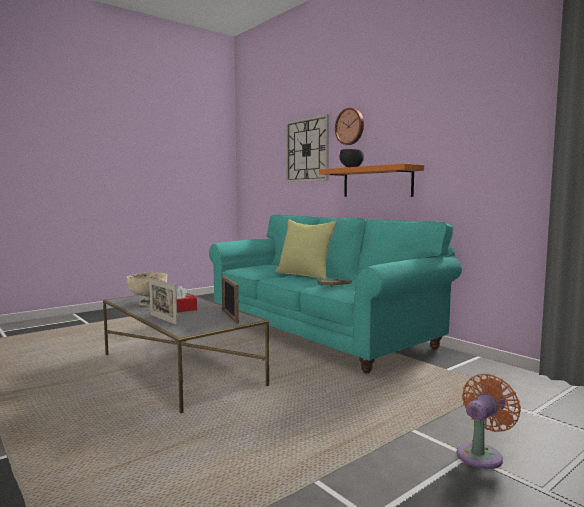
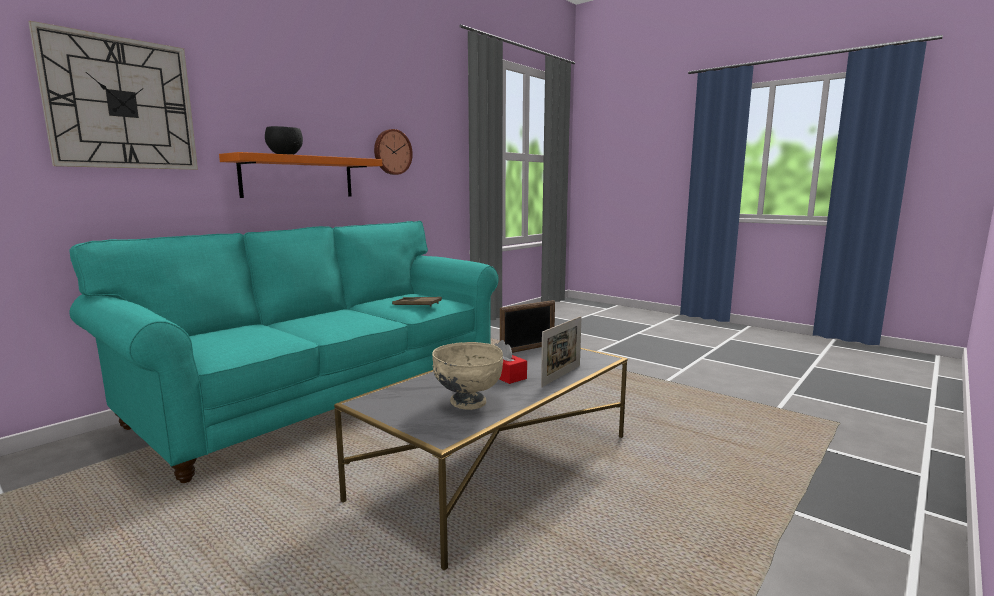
camera: 100 degrees left, 5 degrees up
(305, 275) = (311, 320): yellow pillow -> none
(350, 126) = (238, 86): wall clock -> wall clock (392, 152)
(481, 454) = (595, 348): orange fan -> none

